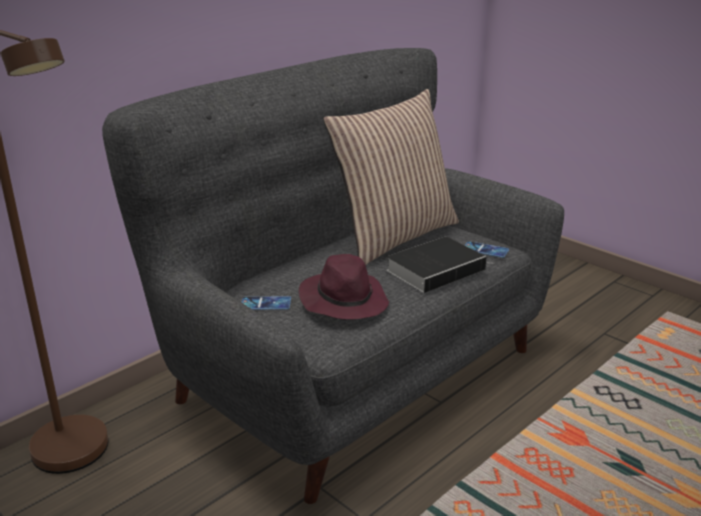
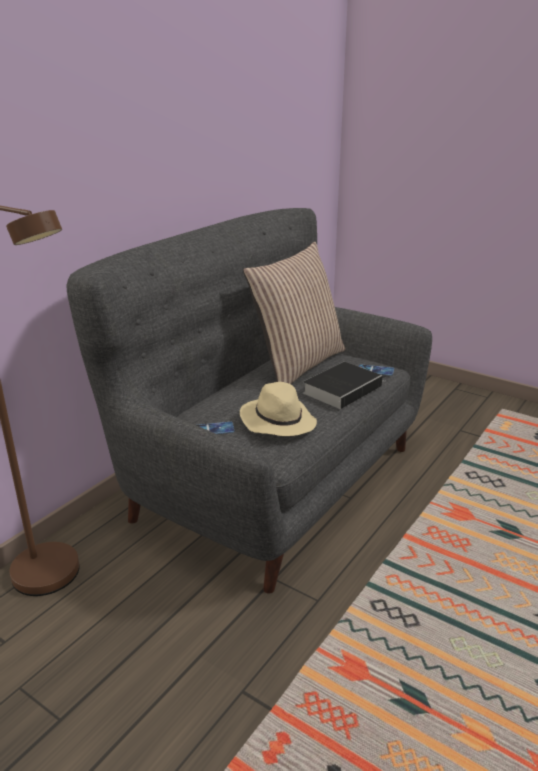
camera: 10 degrees left, 0 degrees up
(343, 301) = (277, 421): purple hat -> beige hat

